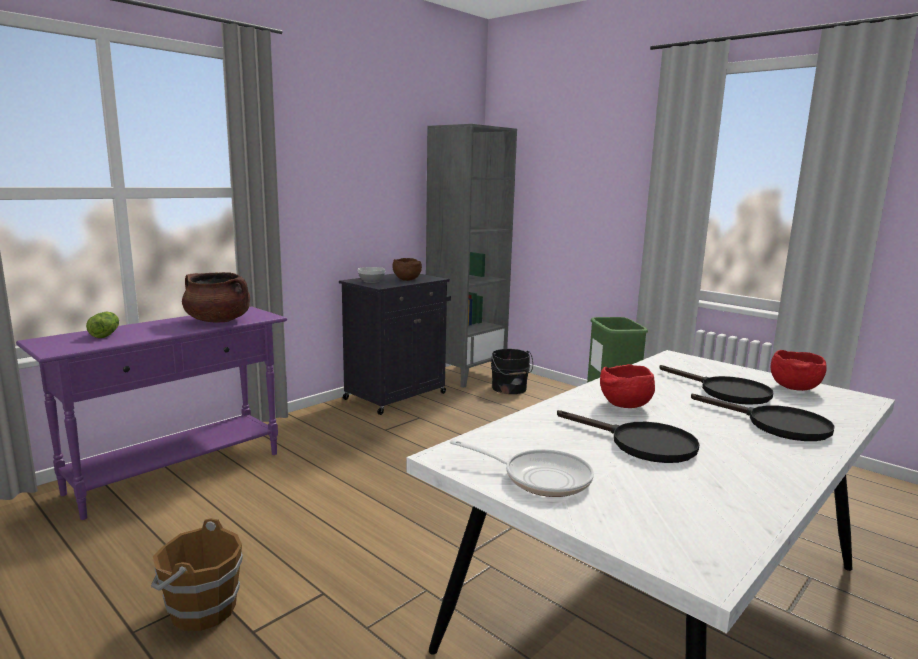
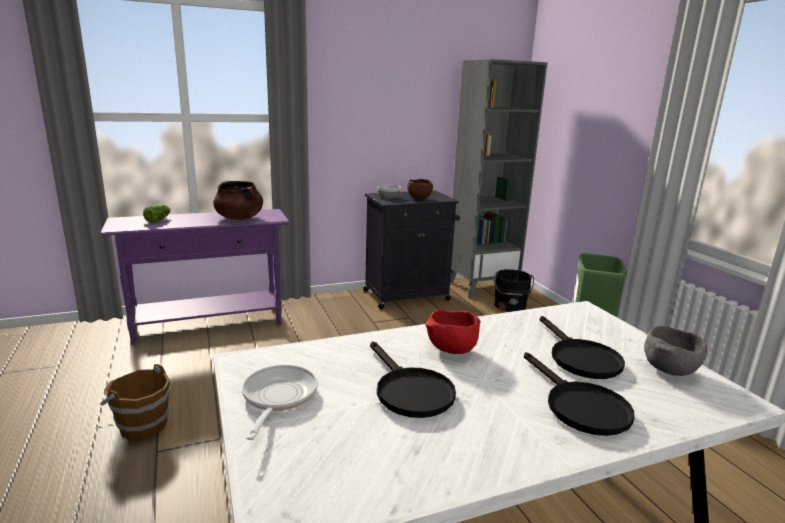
camera: 25 degrees right, 5 degrees up
(539, 478) = (277, 398): frying pan -> frying pan turned 135 degrees counterclockwise
(794, 388) = (669, 370): red bowl -> grey bowl

